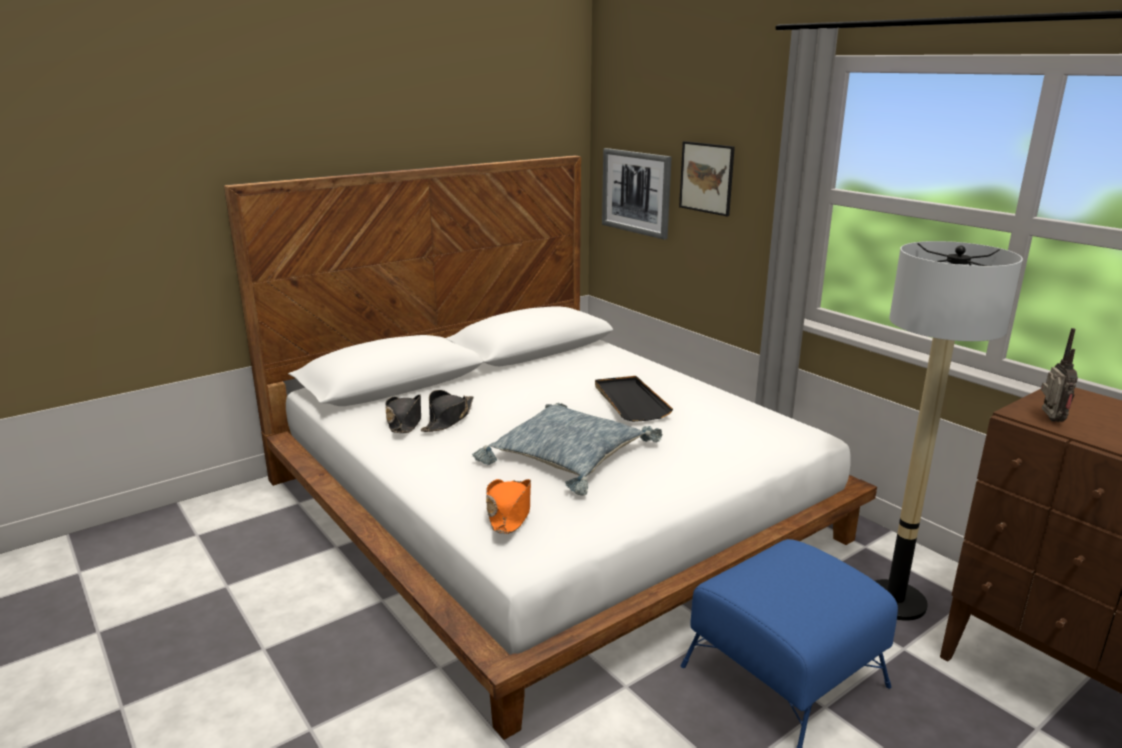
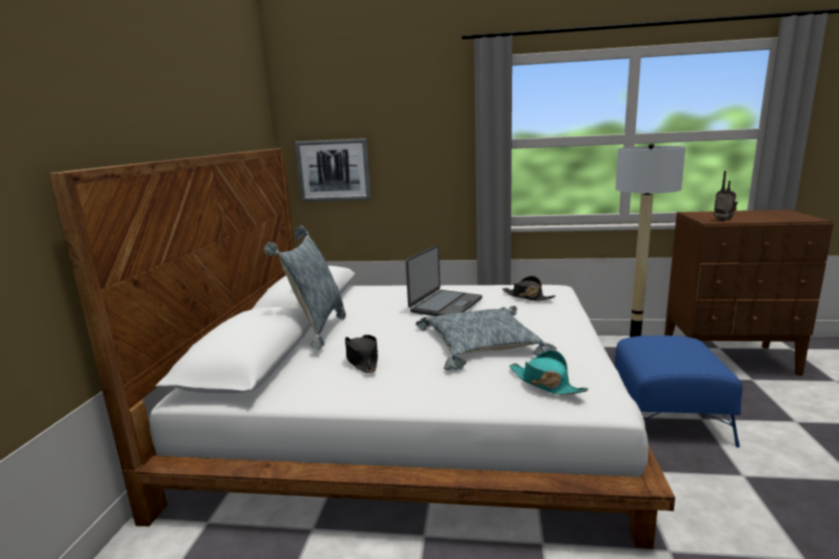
camera: 45 degrees left, 5 degrees down
(405, 421) = (331, 376): black hat -> black hat (527, 297)
(471, 381) = (314, 334): none -> pillow
(509, 512) = (545, 383): orange hat -> turquoise hat
(630, 401) = (445, 305): black tray -> laptop
(706, 178) = (402, 148): picture -> none

